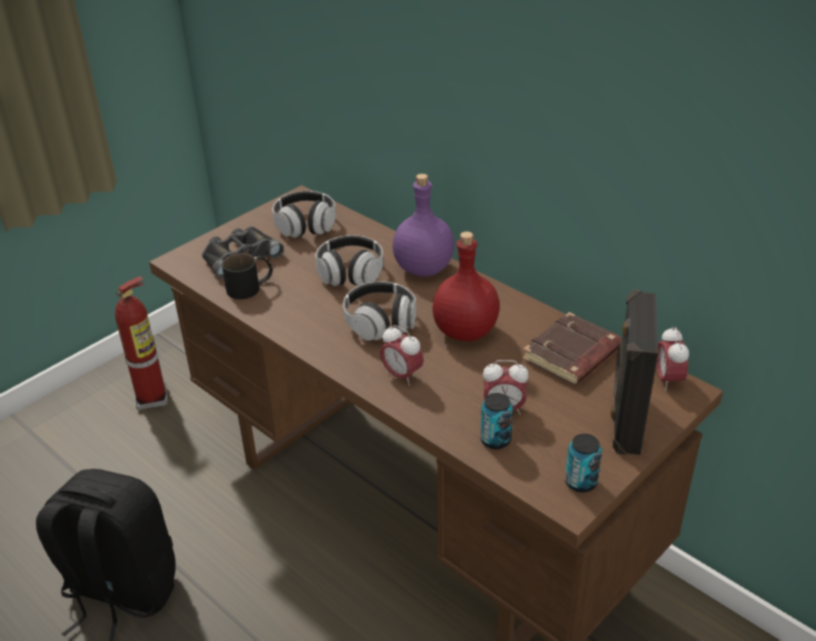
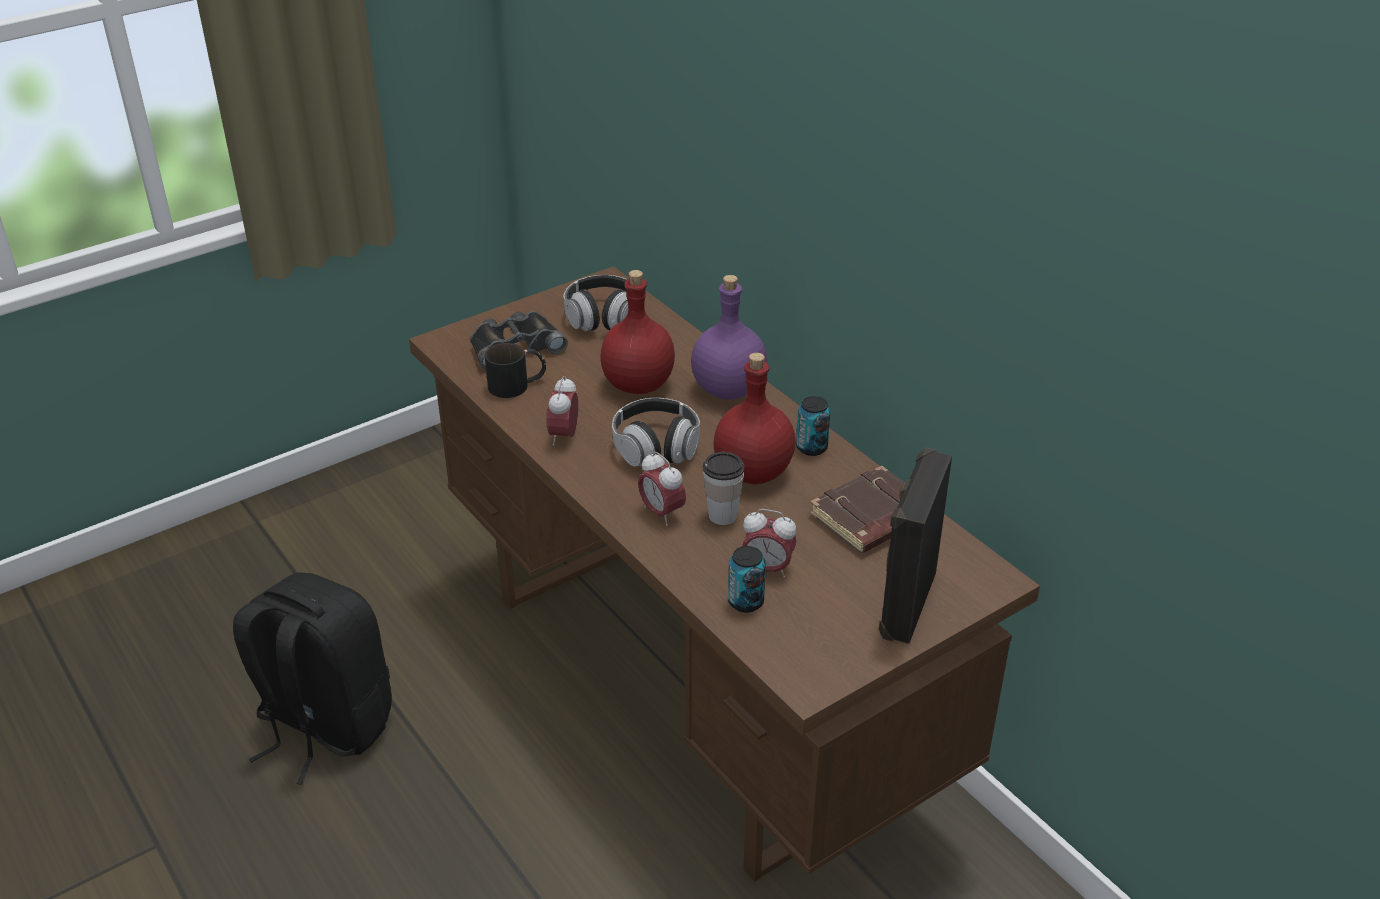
camera: 10 degrees right, 0 degrees up
(152, 398) = (409, 505): fire extinguisher -> none
(350, 273) = (639, 384): headphones -> red bottle
(452, 370) = (722, 515): none -> cup
(580, 482) = (828, 663): can -> can (811, 447)
(668, 380) = (976, 563): alarm clock -> alarm clock (564, 436)

